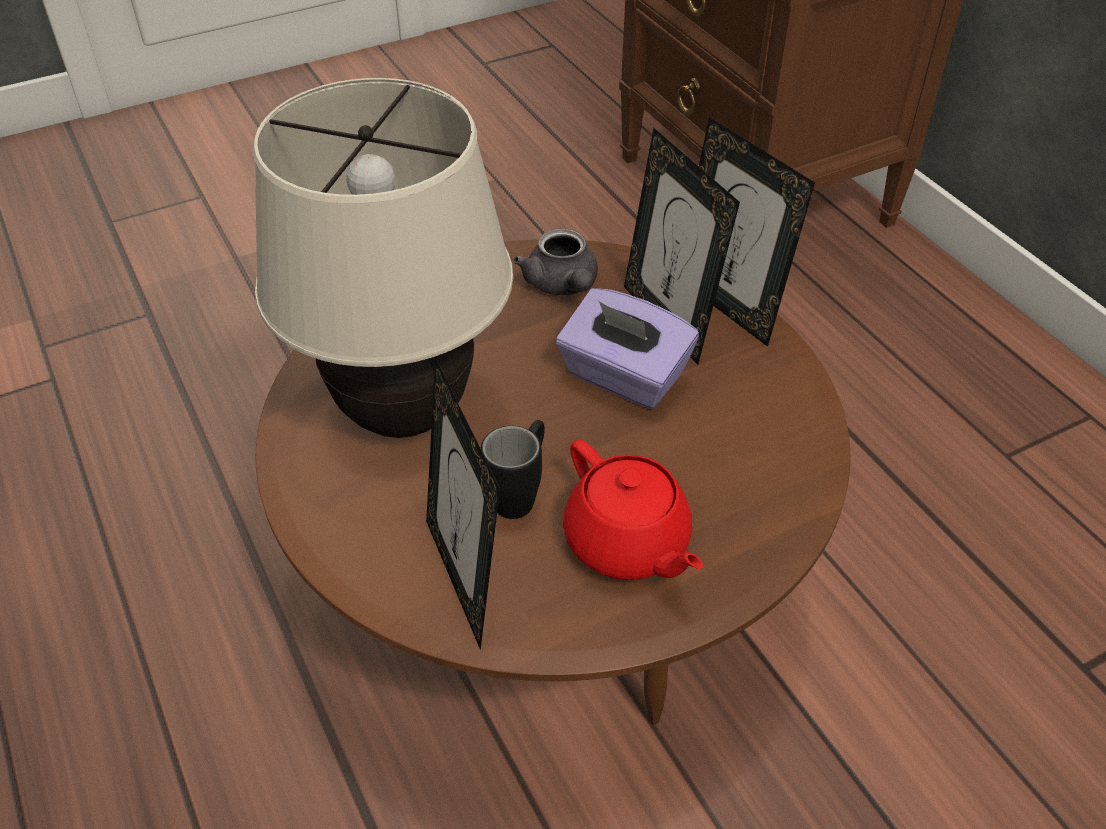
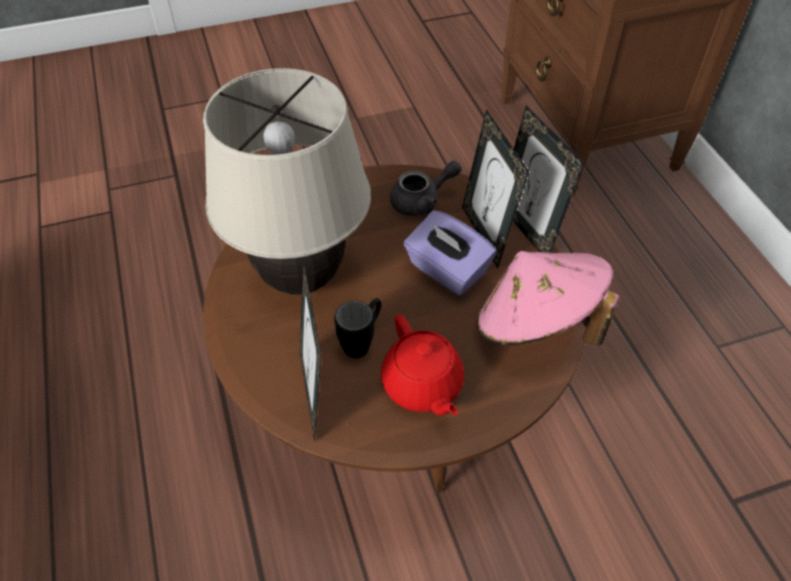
camera: 10 degrees right, 5 degrees up
(563, 286) = (422, 201): grey teapot -> grey teapot turned 105 degrees counterclockwise
(775, 436) = (536, 325): none -> pink hat

